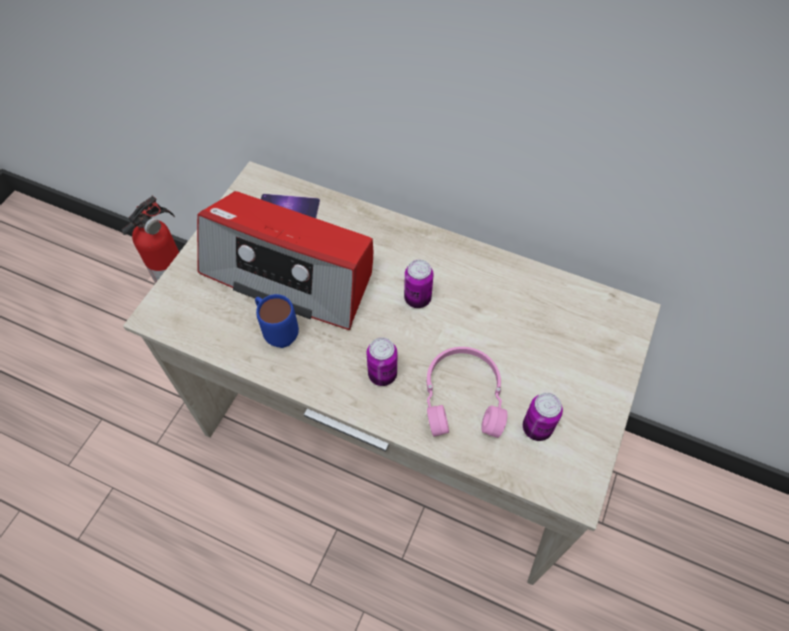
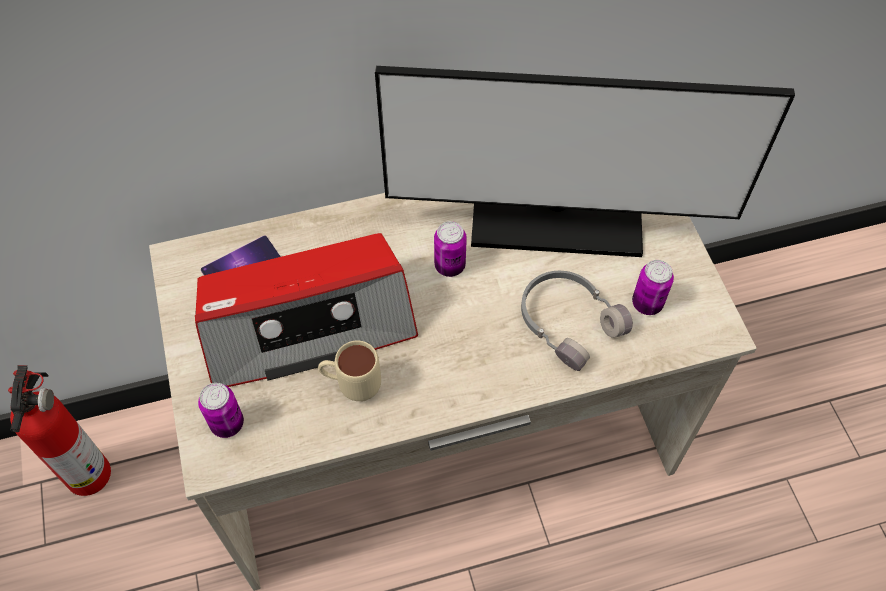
camera: 40 degrees left, 0 degrees up
(277, 332) = (352, 387): blue mug -> beige mug
(382, 374) = (484, 354): can -> can (227, 424)
(464, 397) = (568, 321): pink headphones -> grey headphones
(525, 319) = (556, 220): none -> monitor

